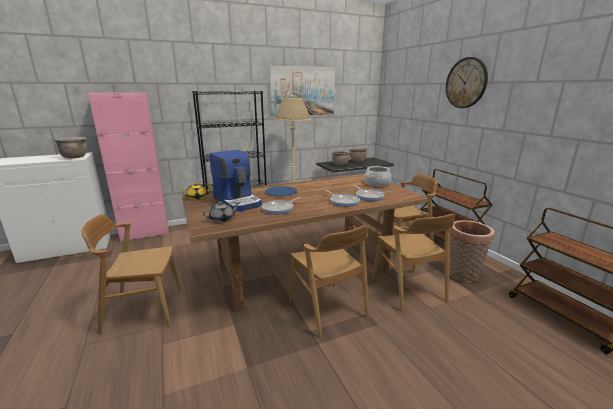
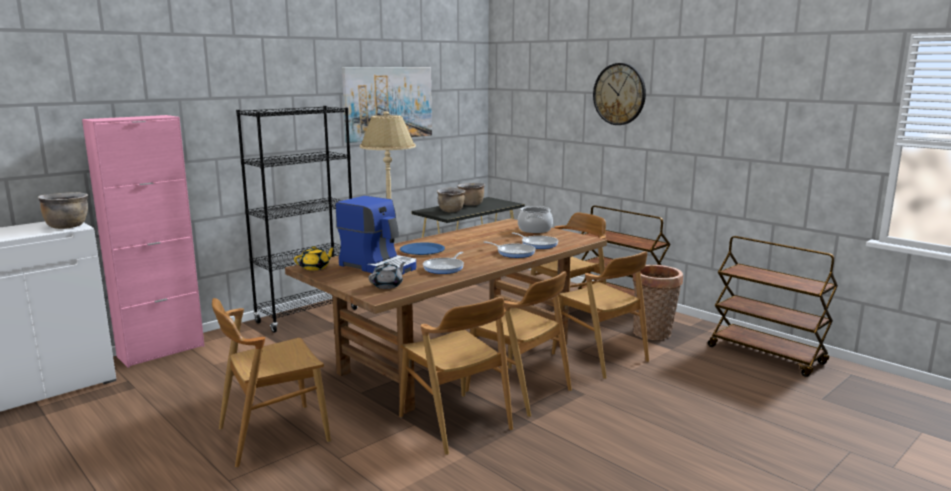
camera: 20 degrees left, 5 degrees down
(262, 330) = (455, 423): none -> brown chair

